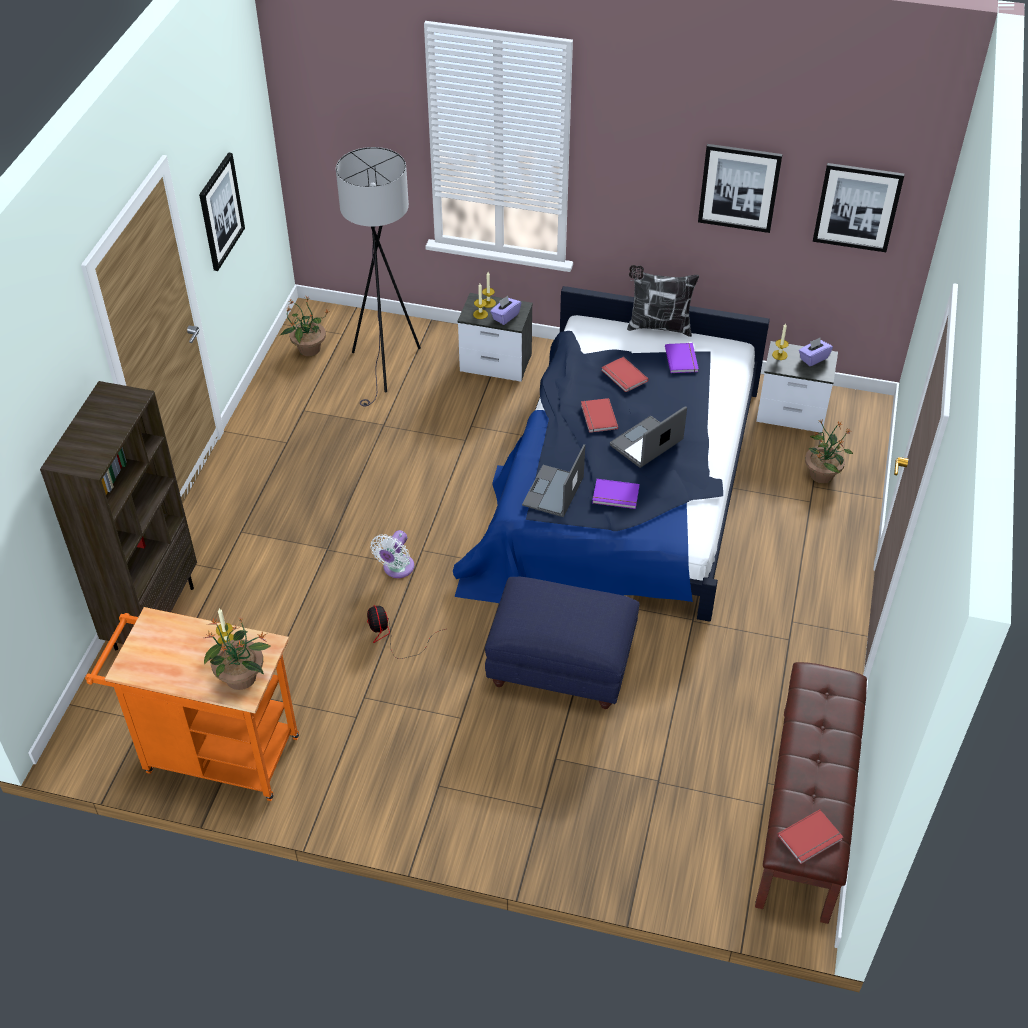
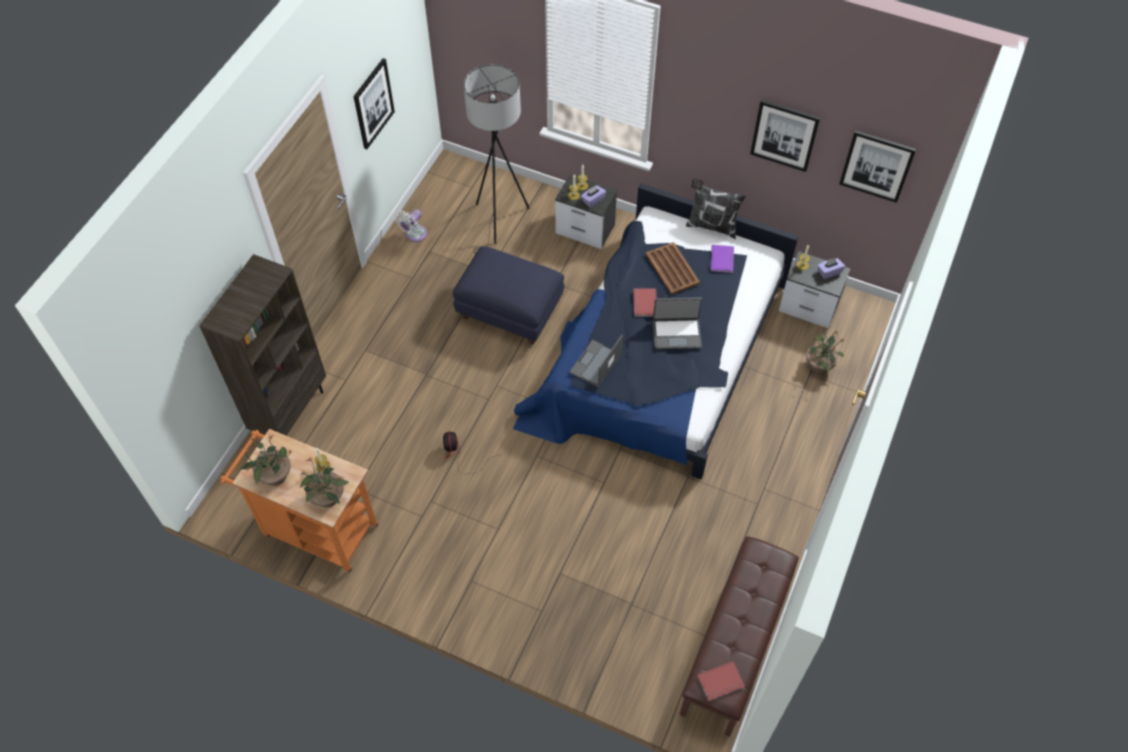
camera: 10 degrees right, 10 degrees up
(308, 349) = (443, 197): potted plant -> potted plant (274, 476)
(396, 569) = (474, 399): white fan -> white fan (414, 235)
(562, 666) = (581, 499): blue ottoman -> blue ottoman (511, 311)
(615, 496) = (642, 375): purple book -> none
(623, 376) = (672, 269): red book -> brown tray
(647, 444) = (676, 333): laptop -> laptop turned 150 degrees counterclockwise

